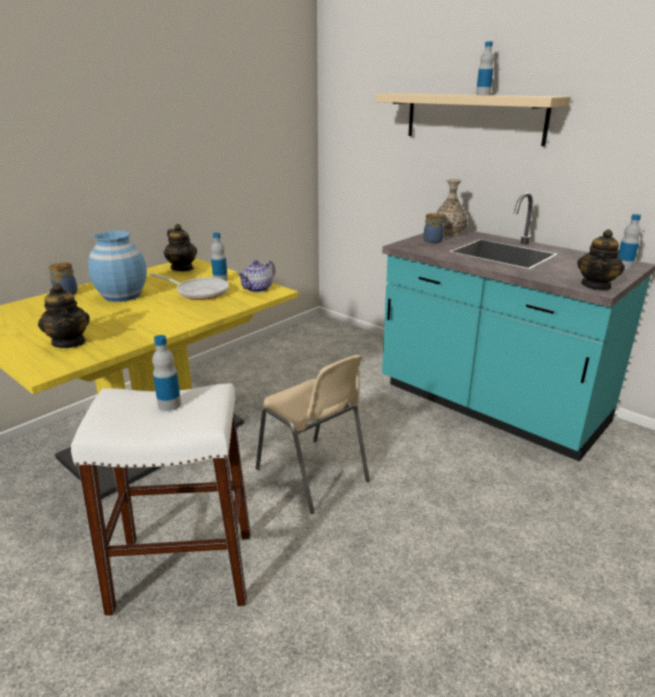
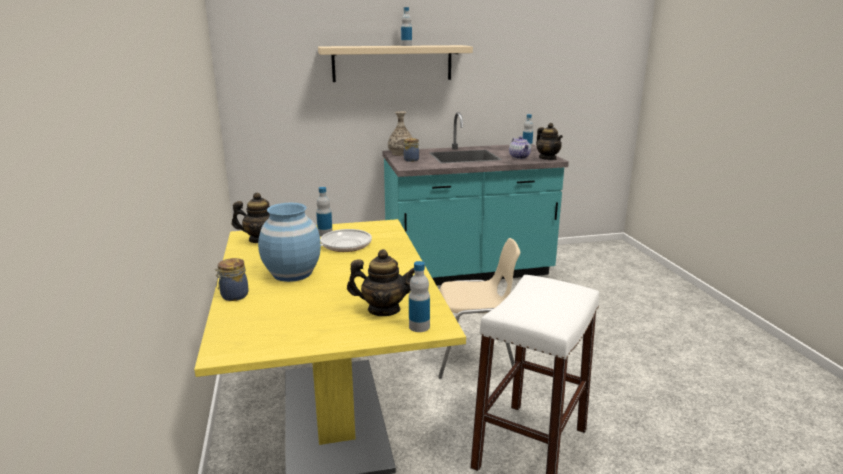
camera: 55 degrees left, 5 degrees down
(169, 404) = (540, 297): bottle -> bottle (419, 326)
(257, 289) = (371, 228): teapot -> teapot (519, 157)

